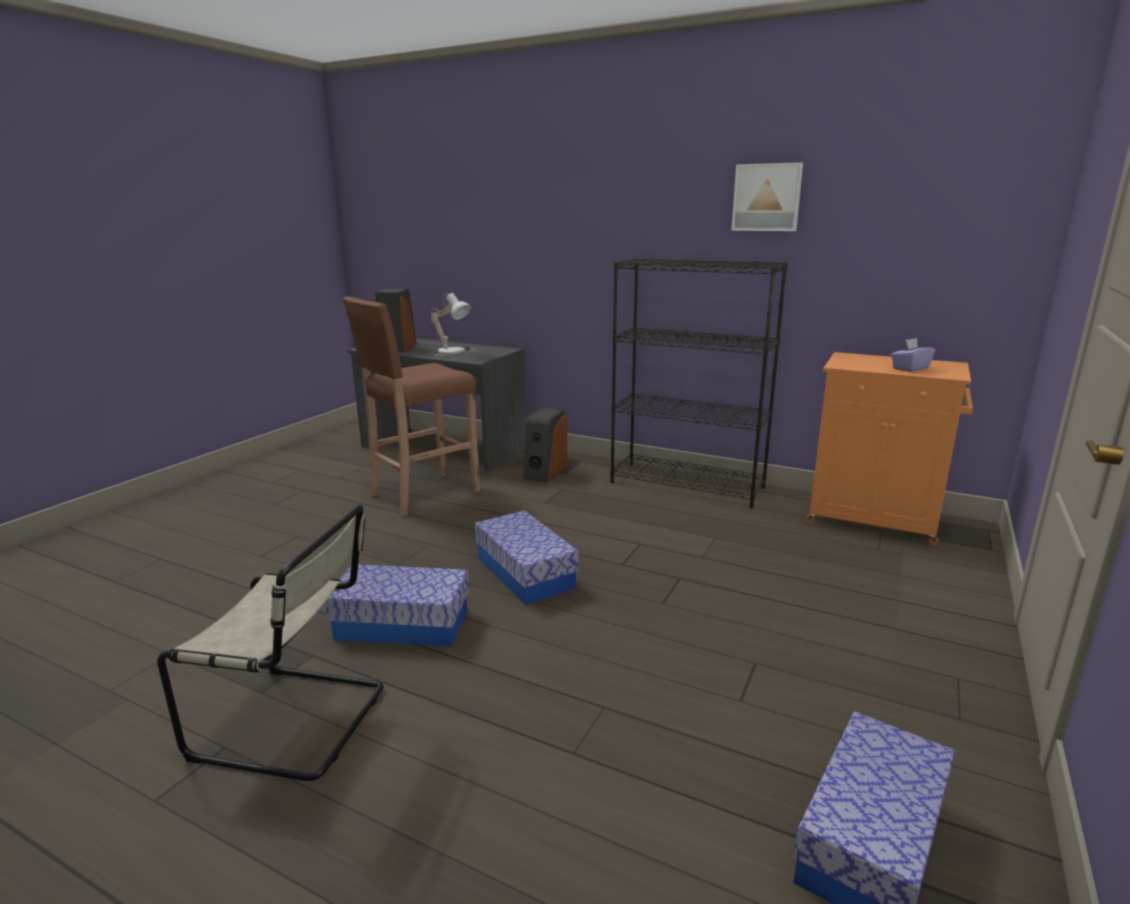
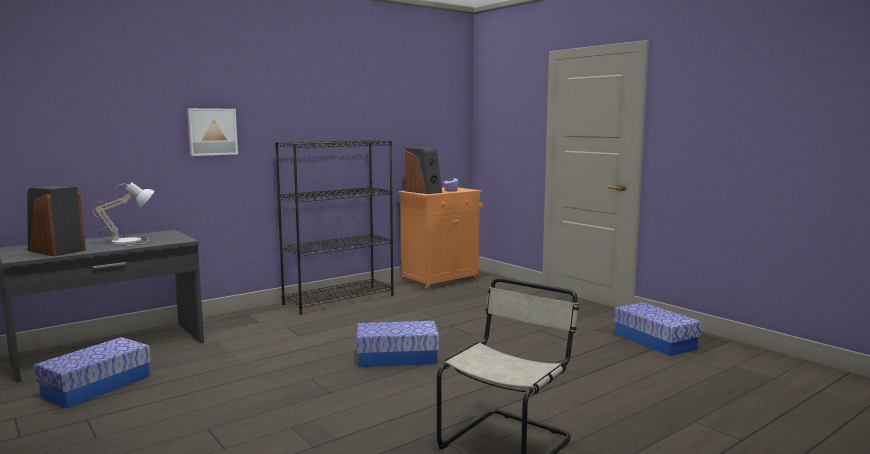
camera: 65 degrees left, 10 degrees down
(402, 624) = (422, 400): storage box -> storage box (97, 386)
(422, 494) = (208, 370): brown stool -> none
(544, 472) = (245, 327): speaker -> speaker (424, 192)
(767, 197) = (352, 101): picture -> picture (212, 131)

